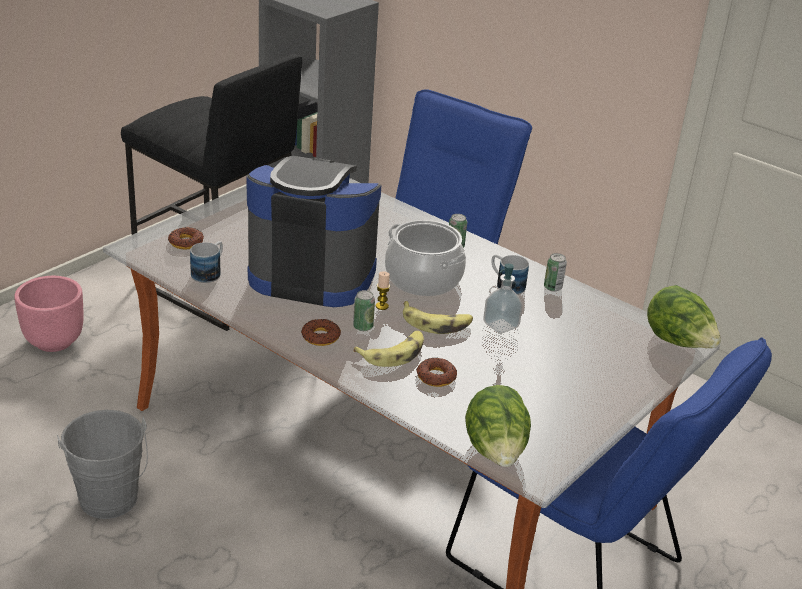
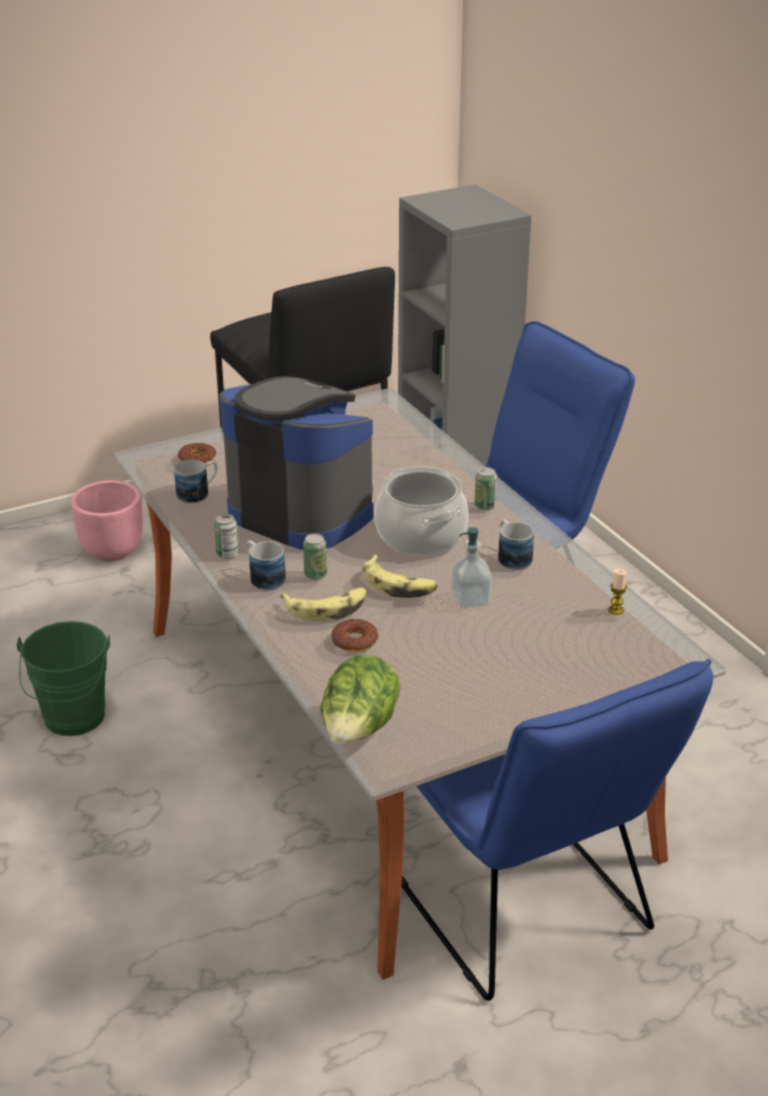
camera: 25 degrees right, 0 degrees up
(110, 503) = (73, 721): grey bucket -> green bucket
(320, 337) = (263, 577): donut -> mug
(382, 306) = (352, 557): candle -> candle (616, 610)
(552, 287) = (565, 569): can -> can (227, 554)
(678, 343) = (672, 657): lettuce -> none

